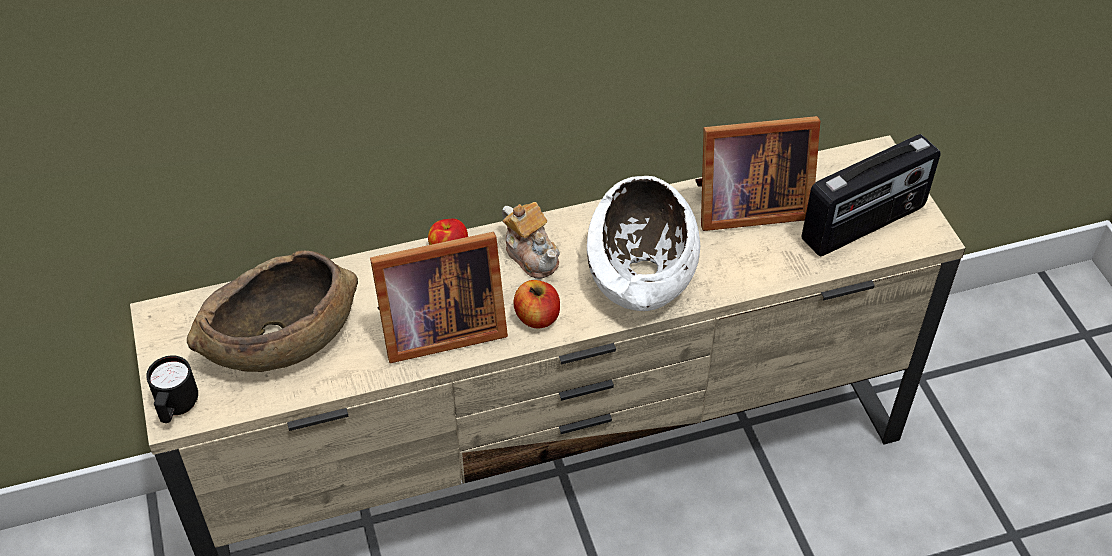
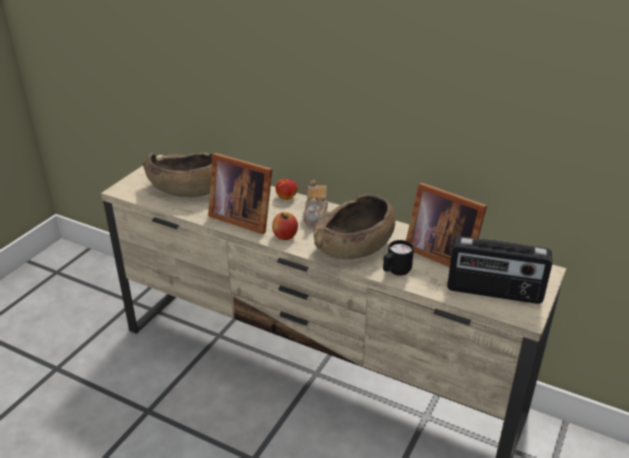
camera: 45 degrees right, 15 degrees down
(176, 408) = (124, 188): black mug -> black mug (396, 271)
(642, 270) = (354, 246): white bowl -> brown bowl

